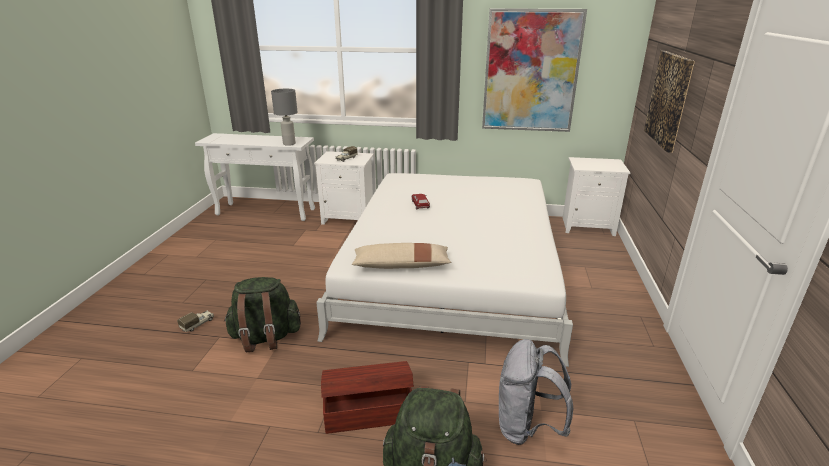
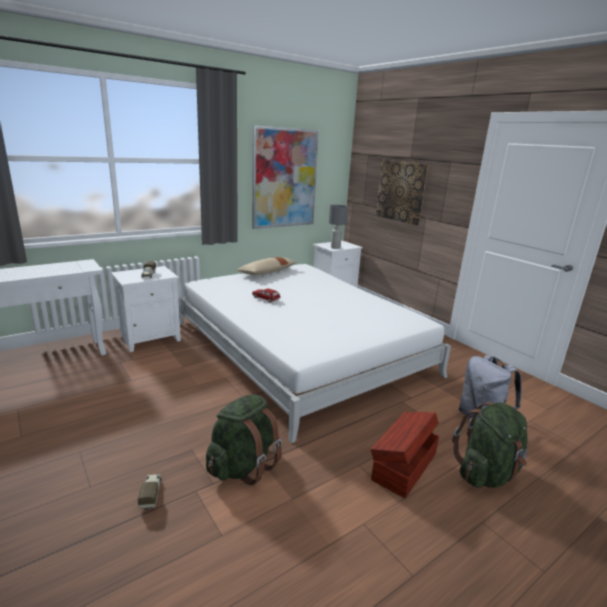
camera: 45 degrees left, 5 degrees down
(289, 144) = (79, 269): grey table lamp -> grey table lamp (335, 247)
(401, 265) = (337, 343): beige pillow -> beige pillow (267, 272)

